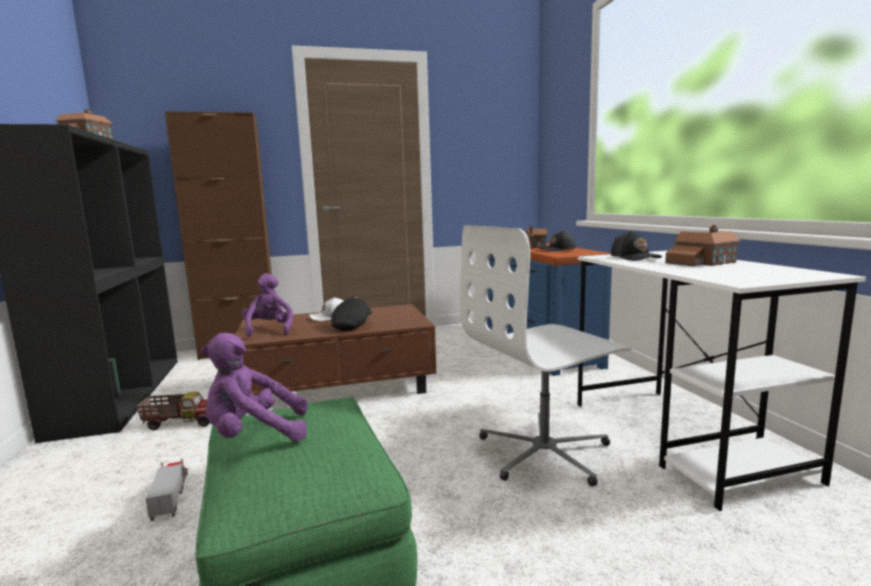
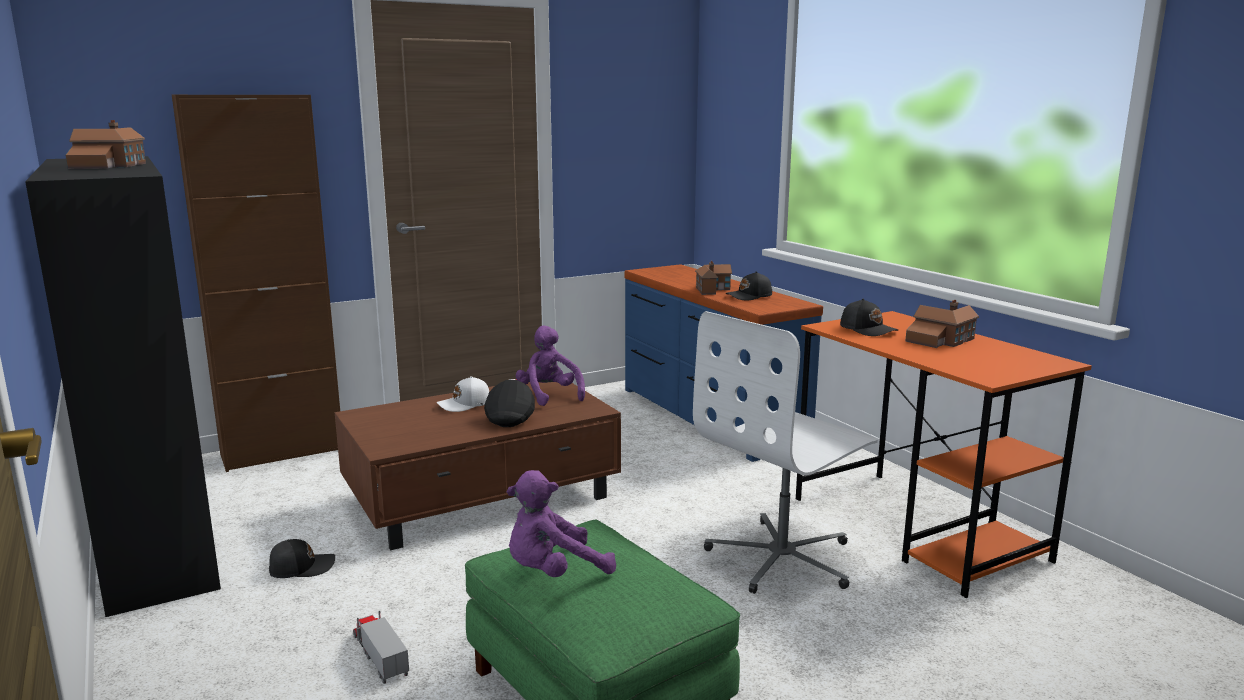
camera: 15 degrees left, 5 degrees up
(182, 422) = (301, 567): toy truck -> black cap
(269, 330) = (399, 431): purple plush toy -> purple plush toy (549, 395)
(683, 439) = (917, 529): white desk -> orange desk

